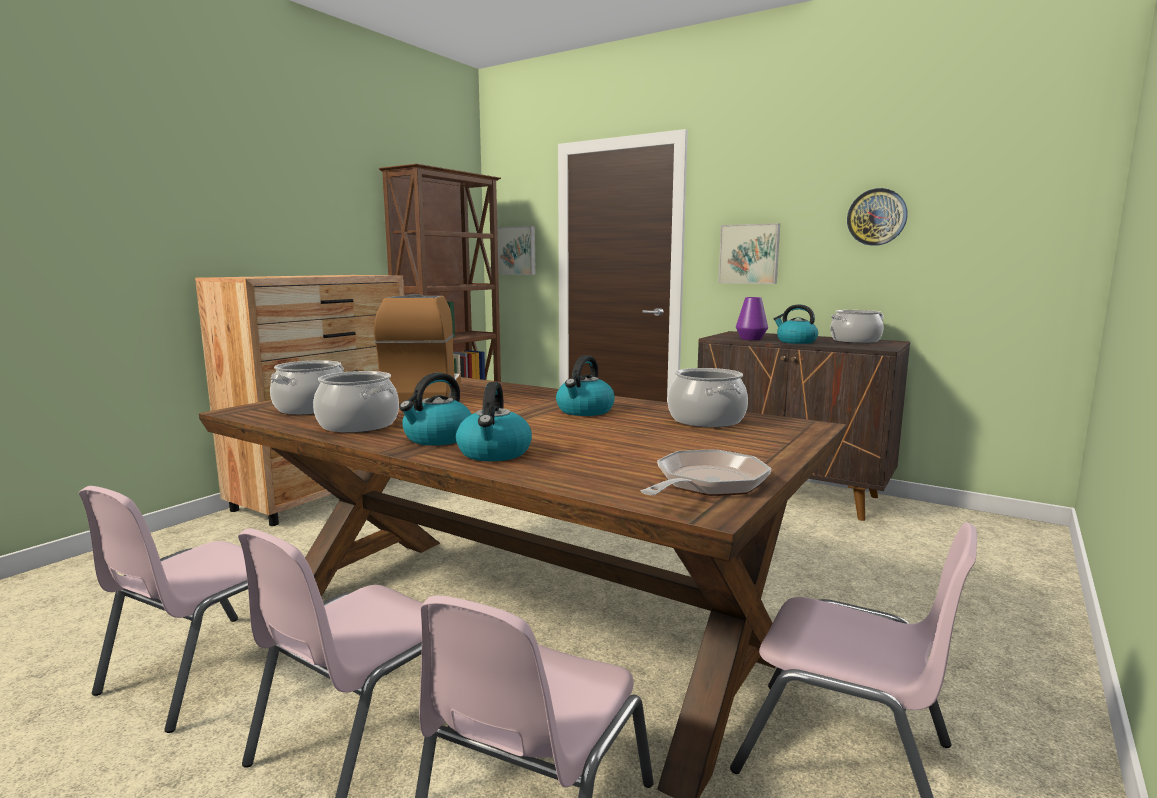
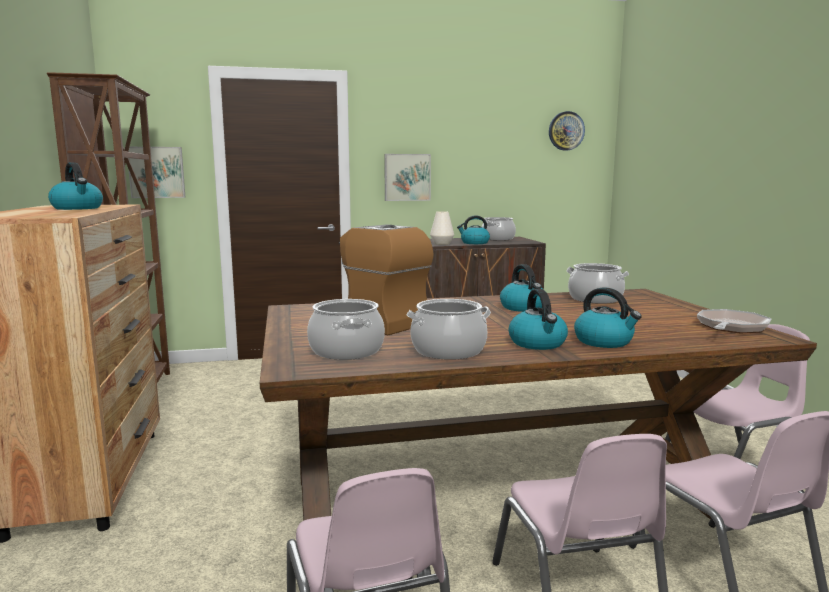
camera: 45 degrees left, 0 degrees up
(328, 275) = (78, 208): none -> kettle
(706, 484) = (731, 328): frying pan -> frying pan turned 45 degrees clockwise
(751, 339) = (441, 243): purple vase -> white vase
(877, 217) = (494, 152): wall clock -> wall clock (566, 131)

